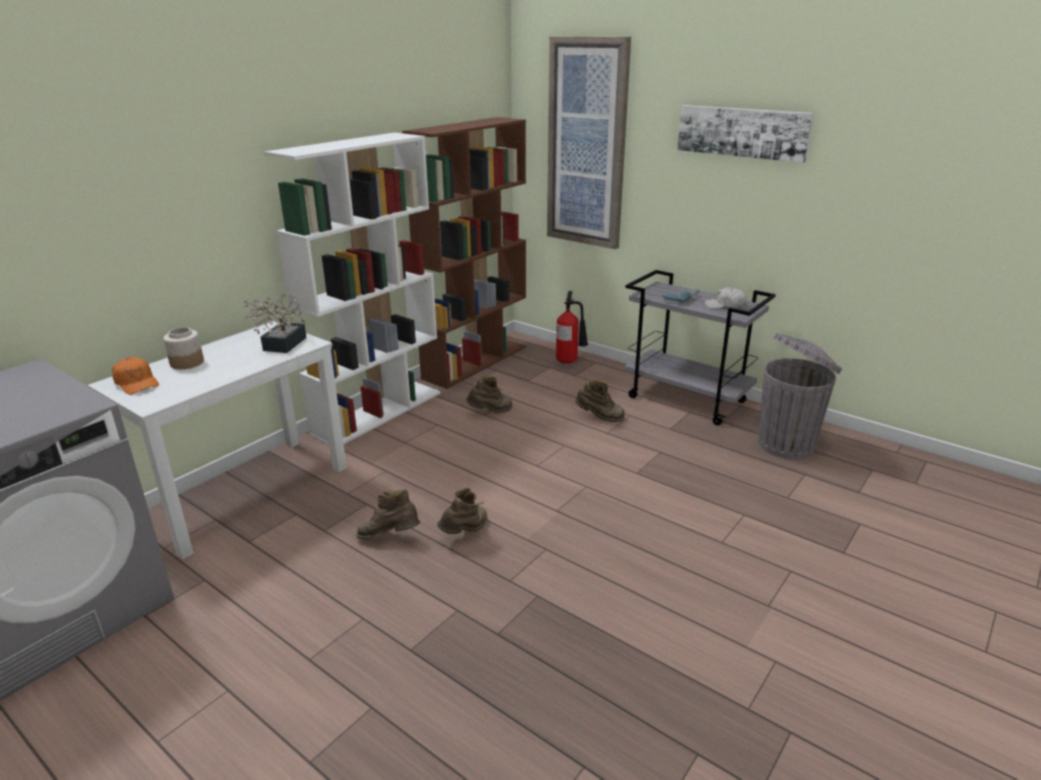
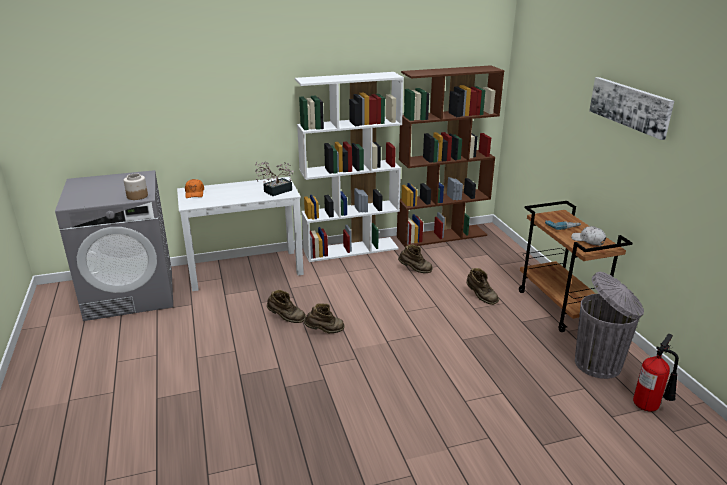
camera: 35 degrees right, 0 degrees up
(186, 363) = (225, 189): jar -> jar (137, 196)
(390, 538) = (286, 319): brown boot -> brown boot turned 150 degrees clockwise
(570, 361) = (507, 254): fire extinguisher -> fire extinguisher (649, 407)
(587, 145) = (544, 95): picture -> none
(687, 399) = (561, 307): grey cart -> brown cart

